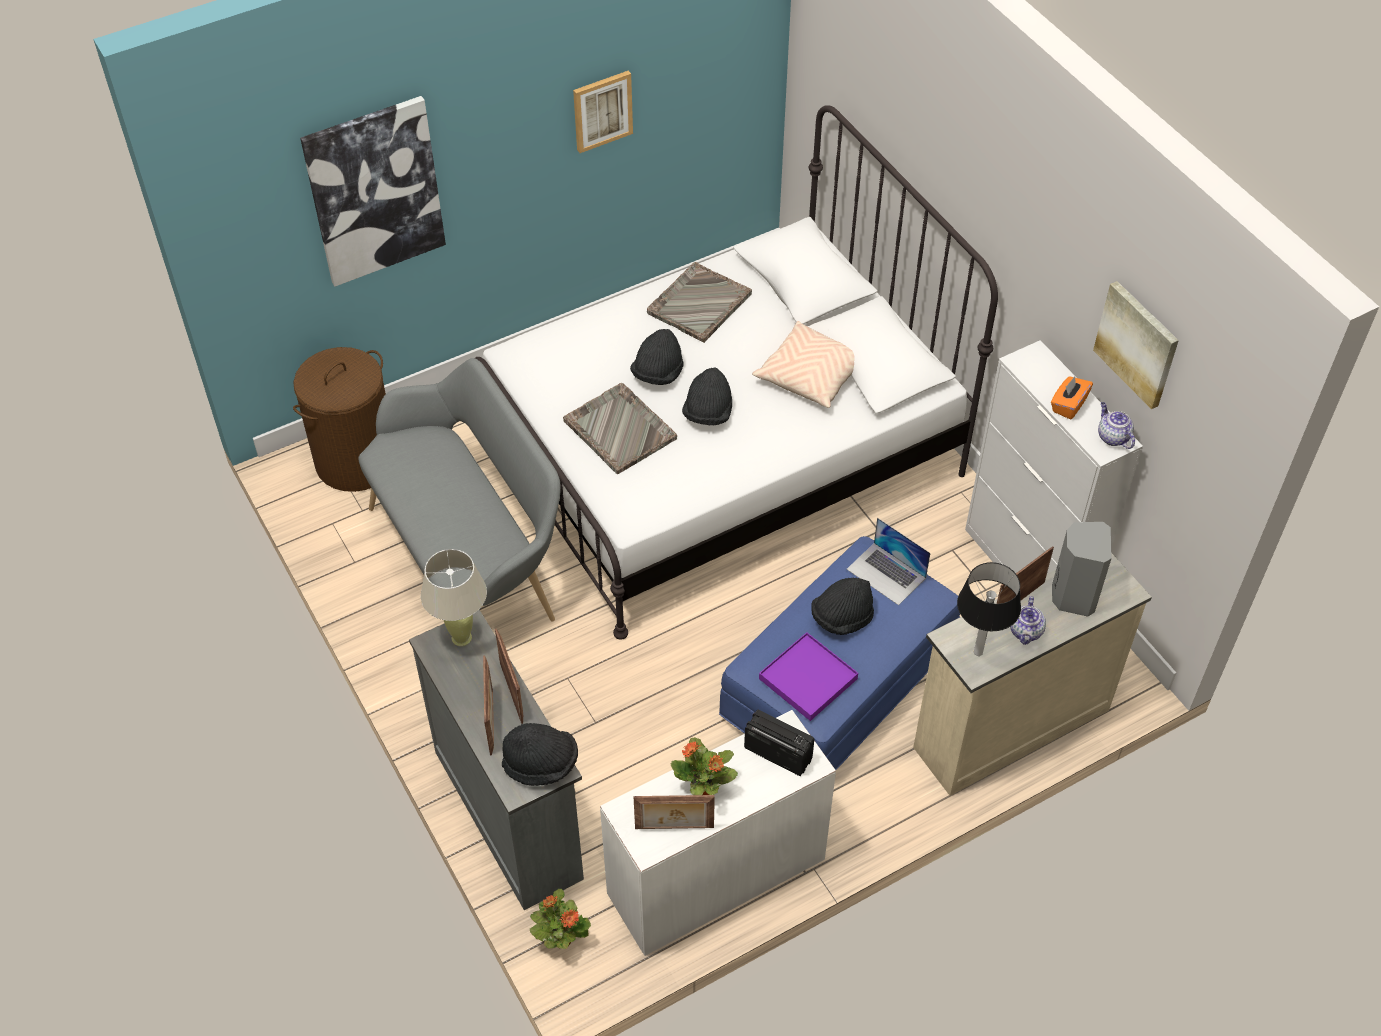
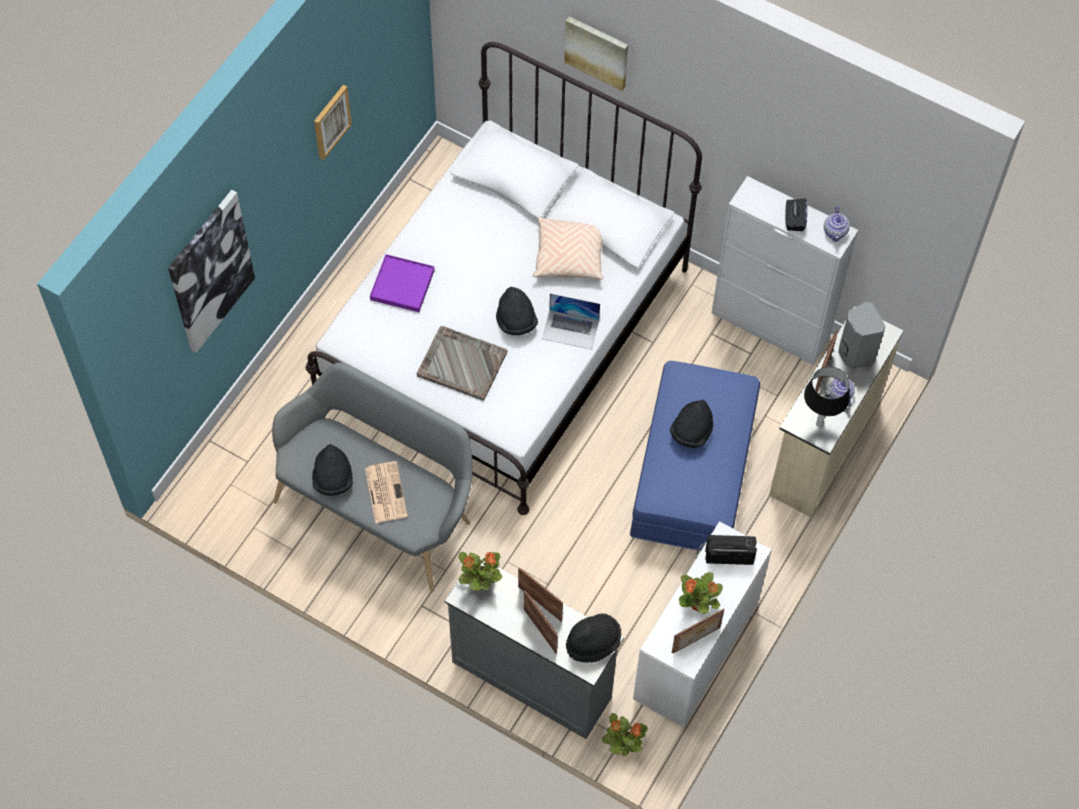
camera: 30 degrees left, 10 degrees up
(356, 460) = (235, 468): brown laundry basket -> none
(454, 522) = (385, 491): none -> newspaper
(462, 637) = (480, 581): beige table lamp -> potted plant
(658, 373) = (459, 305): black hat -> black hat (333, 479)
(698, 304) = (451, 232): grey tray -> none
(808, 679) = (696, 487): purple tray -> purple tray (402, 285)
(886, 573) = (701, 384): laptop -> laptop (570, 329)
(1068, 405) = (794, 220): orange tissue box -> black tissue box
(1112, 437) = (835, 232): teapot -> teapot turned 120 degrees counterclockwise
(1137, 343) = (838, 168): picture -> picture (597, 51)

